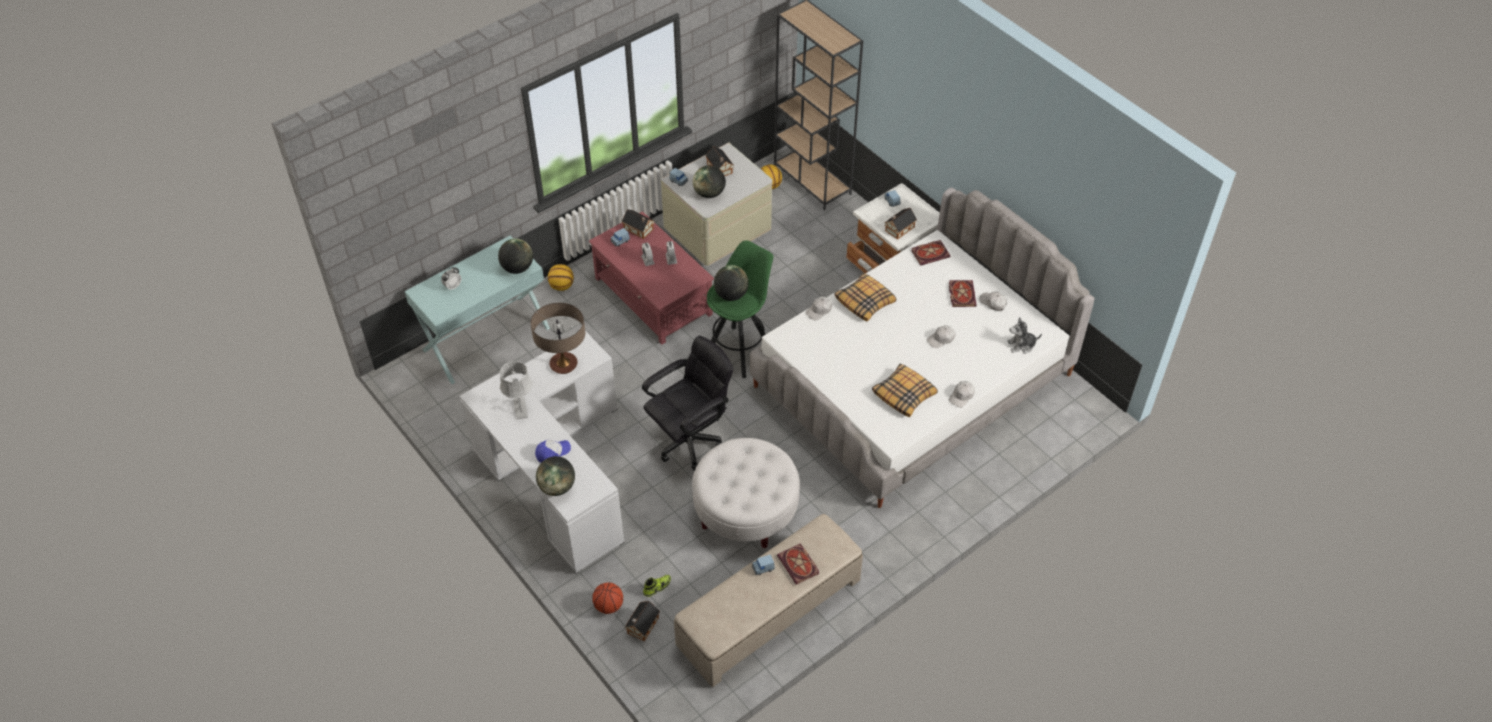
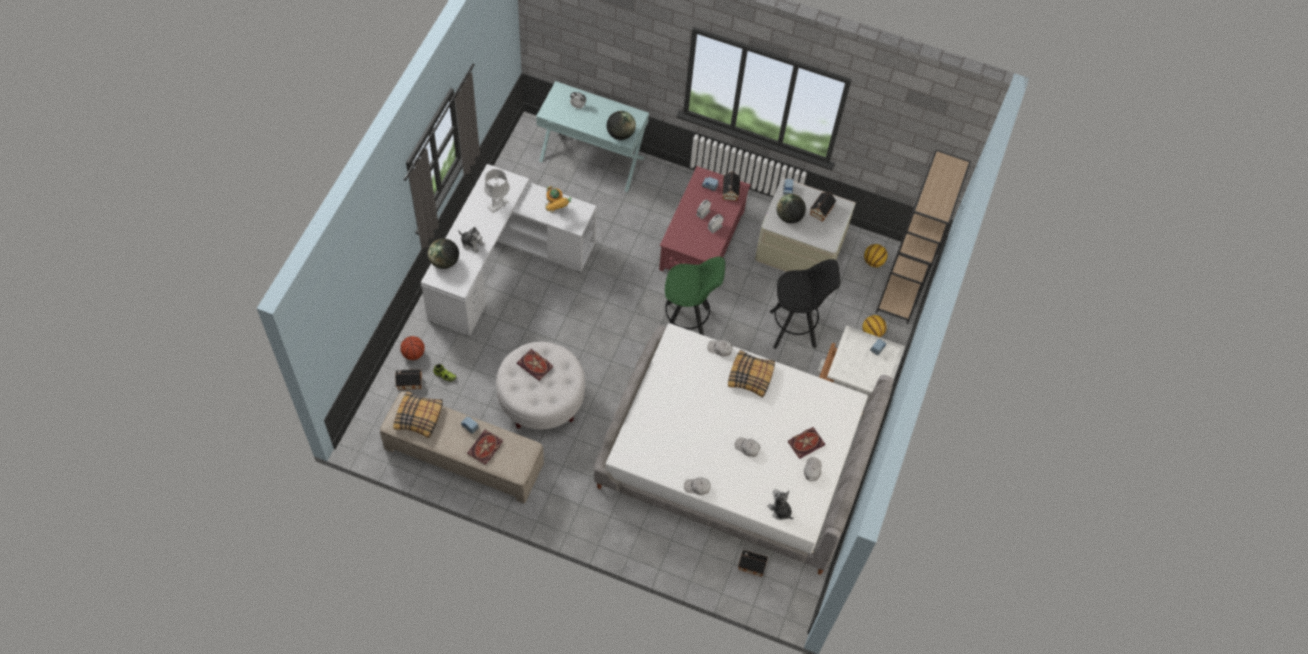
camera: 55 degrees right, 10 degrees up
(552, 452) = (472, 243): cap -> plush toy
(561, 286) = (671, 177): basketball -> basketball (872, 332)
(563, 364) = (556, 210): table lamp -> toy robot
(691, 441) = (582, 334): black office chair -> none
(731, 295) = (686, 280): globe -> none
(802, 273) = (794, 329): none -> black stool
(898, 229) = (849, 367): toy house -> toy house (750, 565)
(904, 394) = (673, 445): pillow -> pillow (419, 417)
(930, 253) = (836, 401): book -> book (536, 365)

